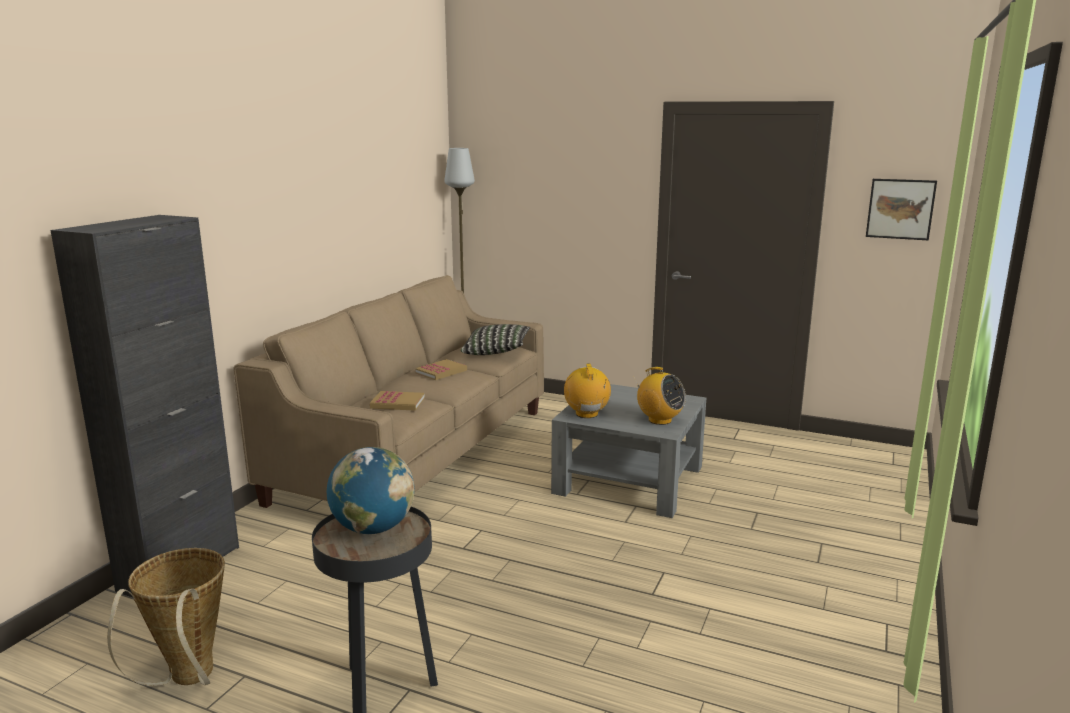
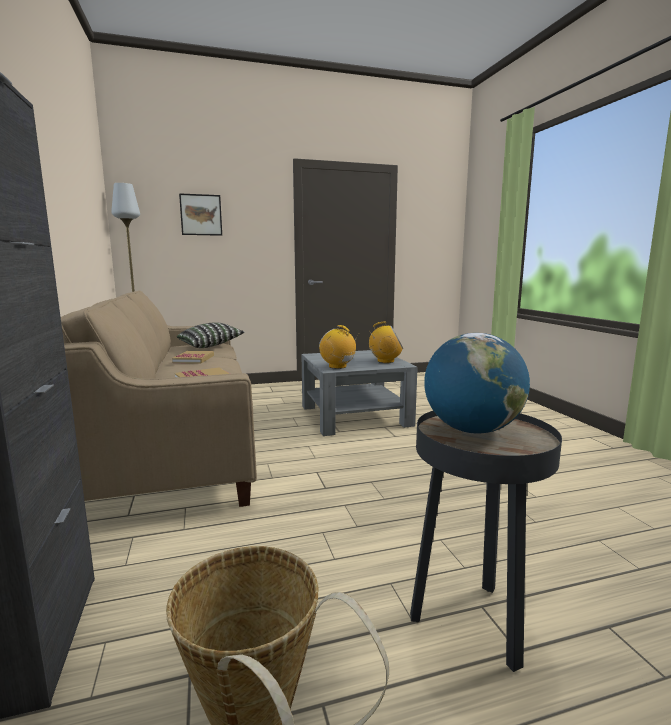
camera: 40 degrees left, 5 degrees down
(900, 209) = (435, 231): picture -> picture (201, 215)

